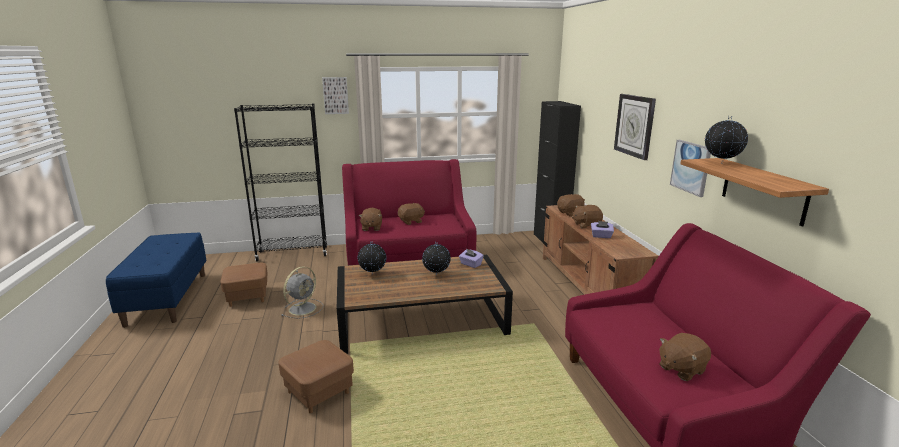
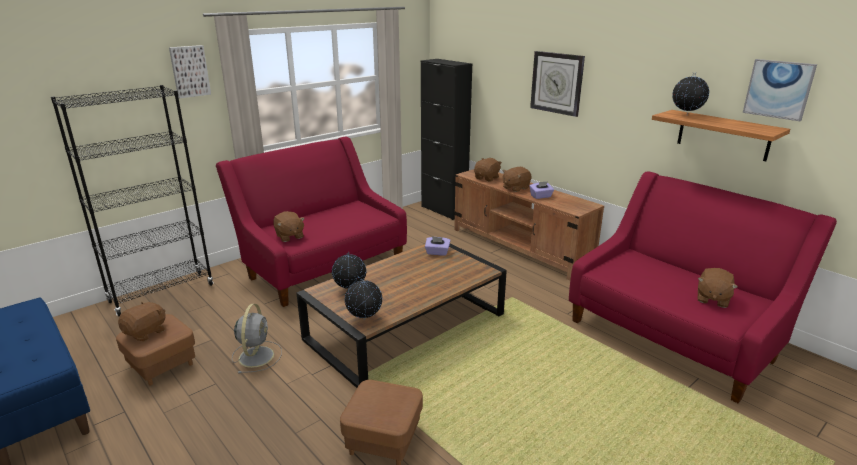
camera: 30 degrees left, 5 degrees up
(411, 221) = (327, 219): brown plush toy -> brown plush toy (146, 332)
(436, 275) = (418, 273): globe -> globe (364, 319)
(691, 167) = (636, 120): picture -> picture (778, 89)

